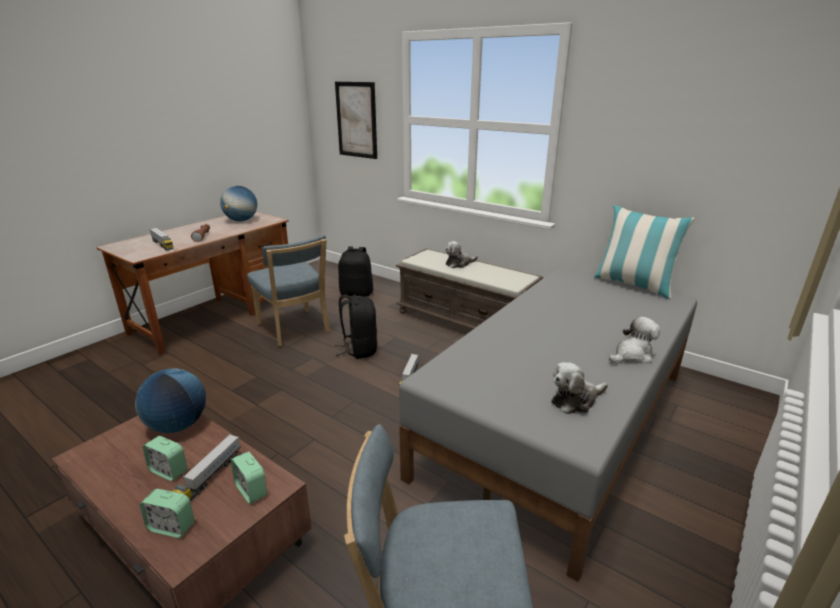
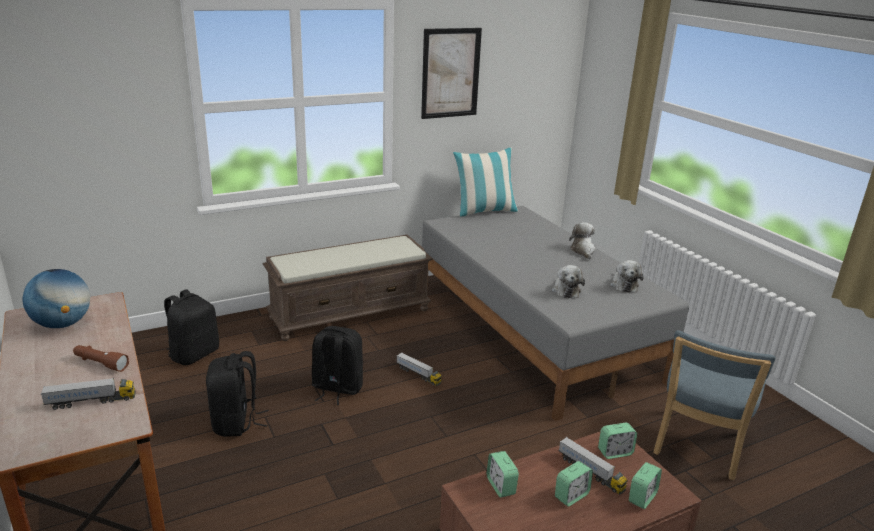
camera: 65 degrees left, 0 degrees up
(178, 425) = (501, 486): globe -> alarm clock
(295, 329) = (236, 422): blue chair -> black backpack
(356, 120) = (99, 120): picture -> picture (450, 73)
(459, 264) = (335, 255): plush toy -> plush toy (566, 290)

